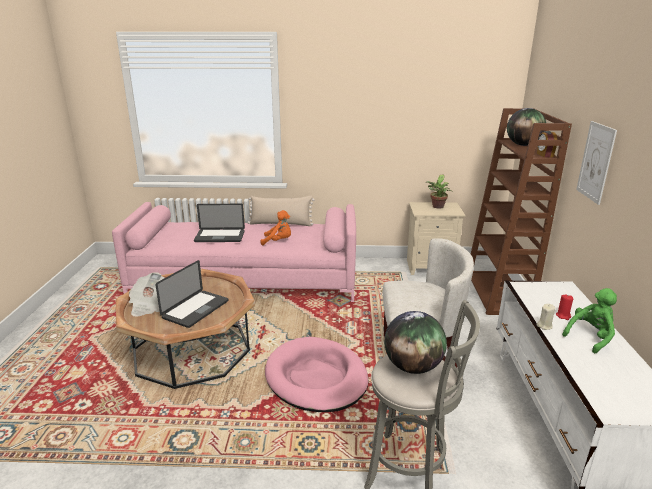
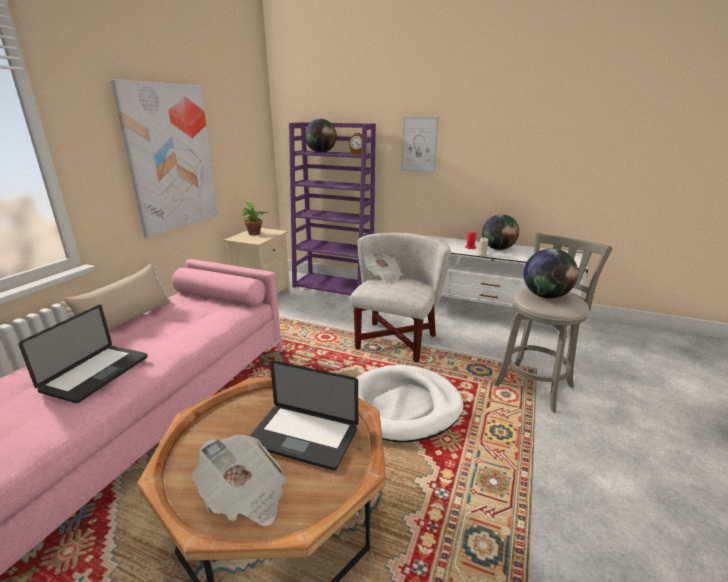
camera: 70 degrees left, 0 degrees up
(195, 309) = (303, 437): laptop -> laptop turned 150 degrees clockwise
(278, 241) = (184, 330): orange plush toy -> none
(316, 378) = (402, 406): pink dog bed -> white dog bed
(370, 126) = (170, 158): none -> picture
(433, 285) = (383, 275): none -> newspaper
(498, 293) = (334, 285): brown bookcase -> purple bookcase
(590, 337) = (498, 249): green plush toy -> globe

